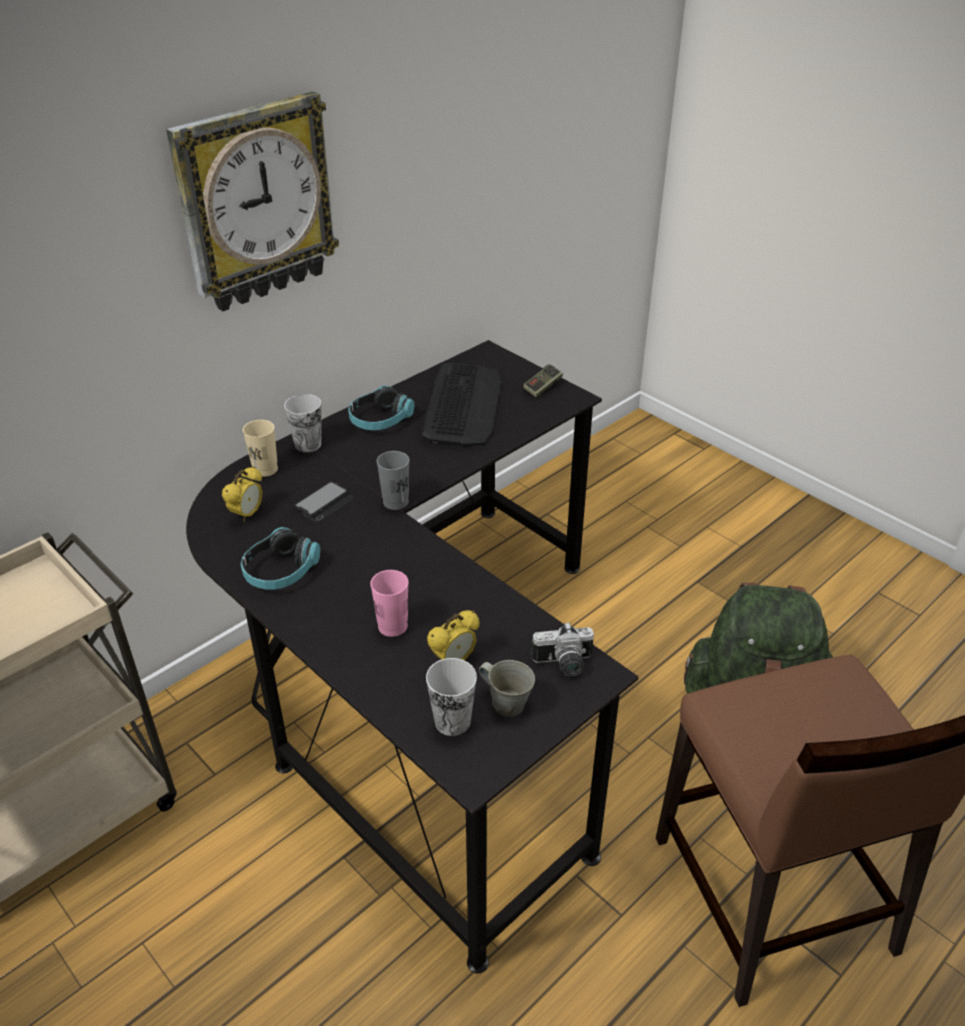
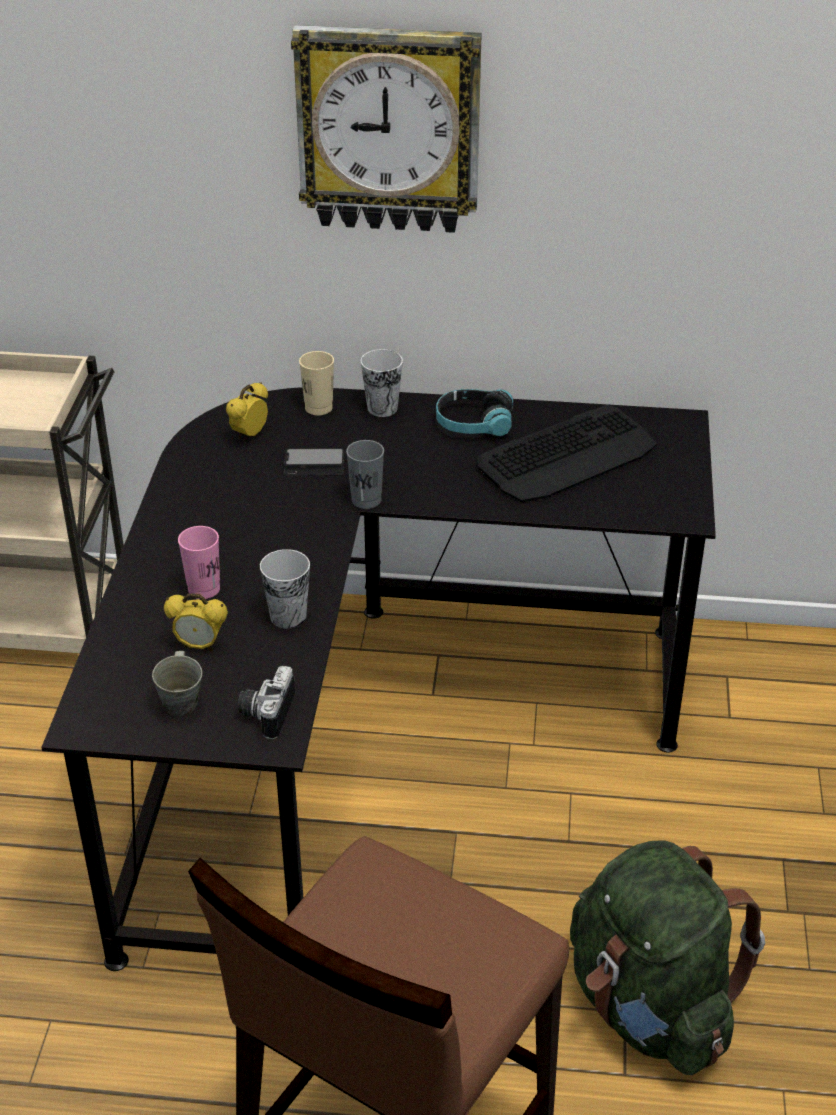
camera: 50 degrees right, 0 degrees up
(247, 514) = (249, 435): alarm clock -> alarm clock turned 135 degrees clockwise
(280, 571) = (201, 493): headphones -> none
(452, 721) = (128, 683): cup -> cup (288, 616)
(542, 387) = (675, 487): game controller -> none
(564, 664) = (265, 713): camera -> camera turned 60 degrees clockwise

